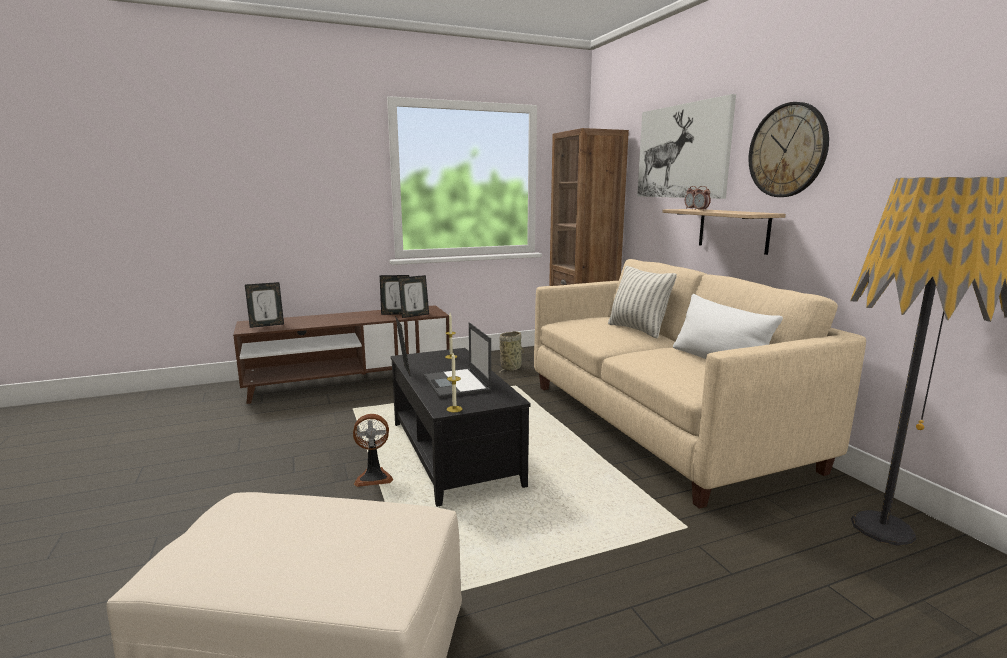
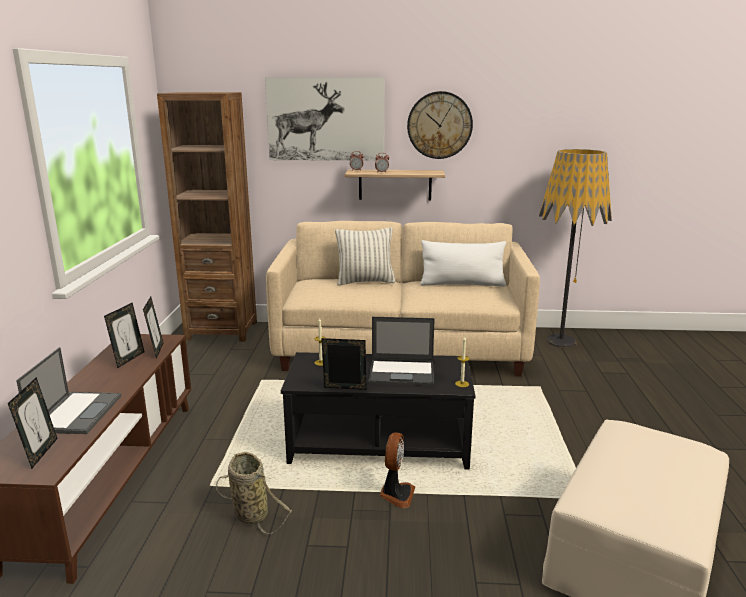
camera: 65 degrees left, 5 degrees up
(316, 320) = (76, 412): none -> laptop
(511, 367) = (210, 370): basket -> basket (249, 513)

